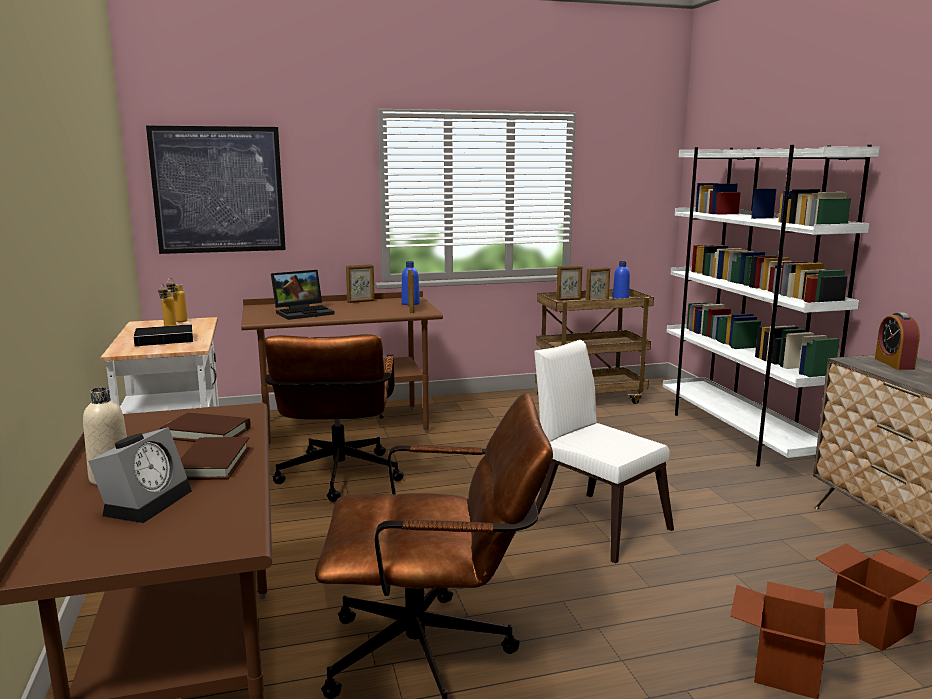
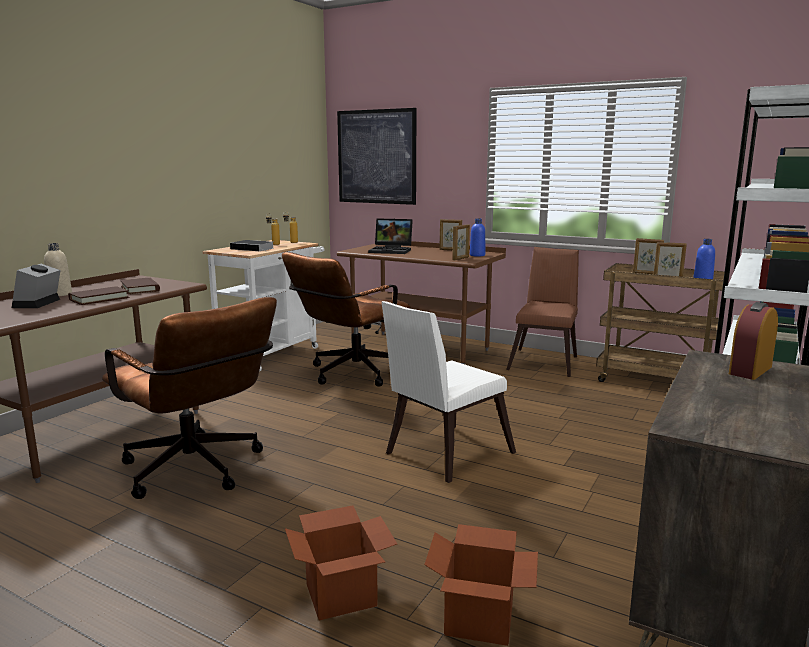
camera: 45 degrees right, 0 degrees up
(146, 501) = (38, 304): alarm clock -> alarm clock turned 120 degrees clockwise
(482, 406) = (545, 361): none -> brown chair
(594, 522) = (443, 455): white chair -> white chair turned 135 degrees counterclockwise

